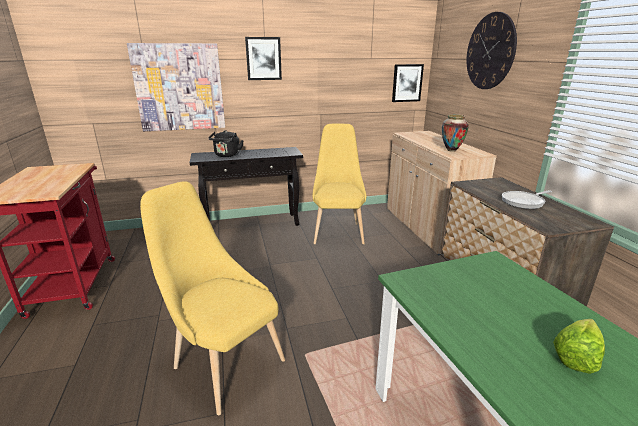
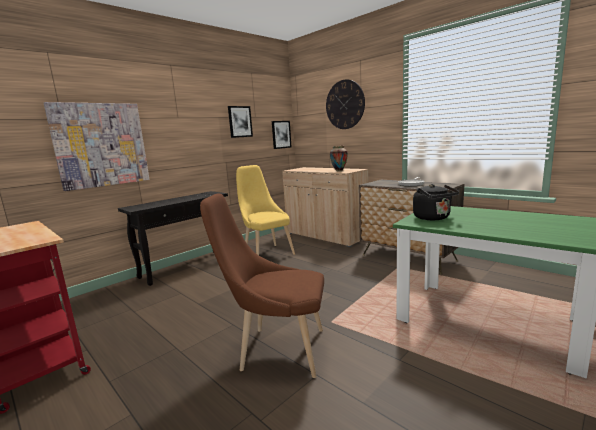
camera: 30 degrees left, 10 degrees down
(223, 361) = (277, 350): yellow chair -> brown chair
(227, 155) = (160, 203): black kettle -> black kettle (433, 218)
(263, 58) = (177, 117): picture -> picture (240, 121)
(579, 355) = (522, 221): lettuce -> none

